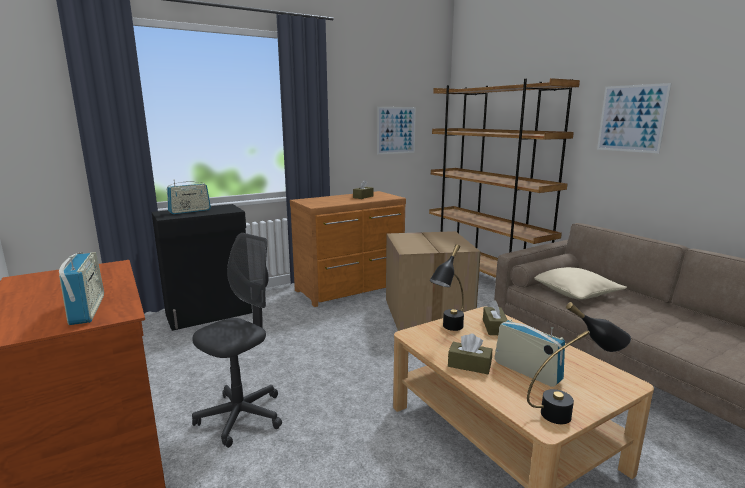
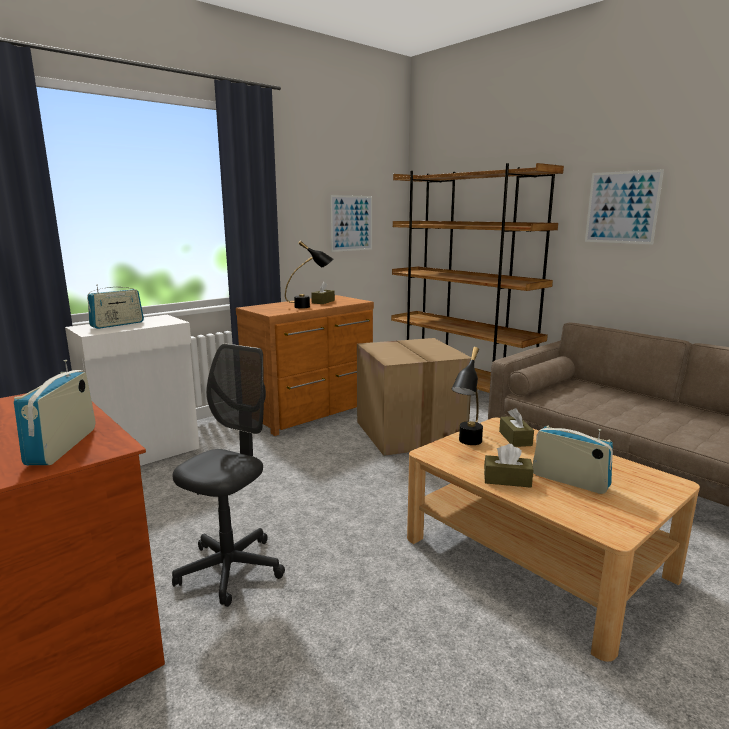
camera: 10 degrees left, 0 degrees up
(87, 310) = (62, 446): radio -> radio turned 150 degrees counterclockwise
(210, 314) = (145, 453): black cabinet -> white cabinet
(570, 414) = (631, 519): black table lamp -> black table lamp (309, 306)
(575, 293) = (578, 398): beige pillow -> none

